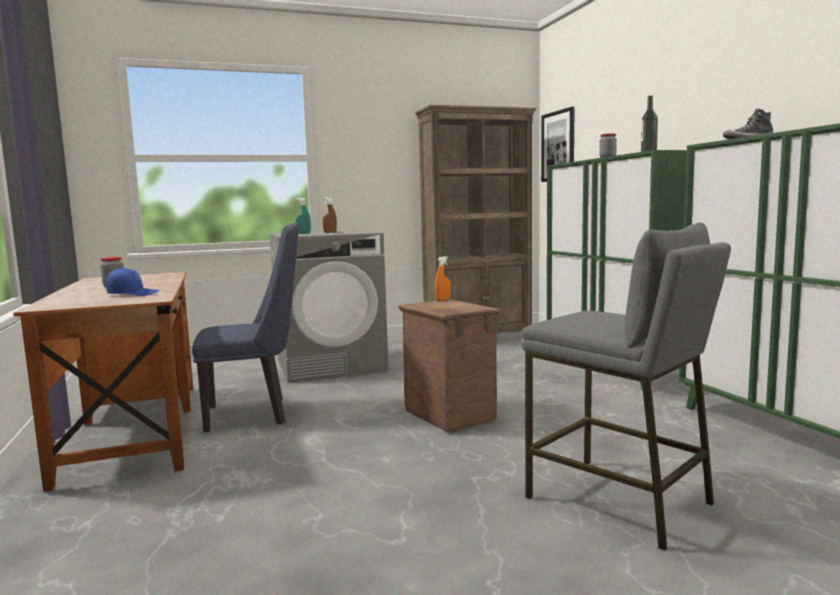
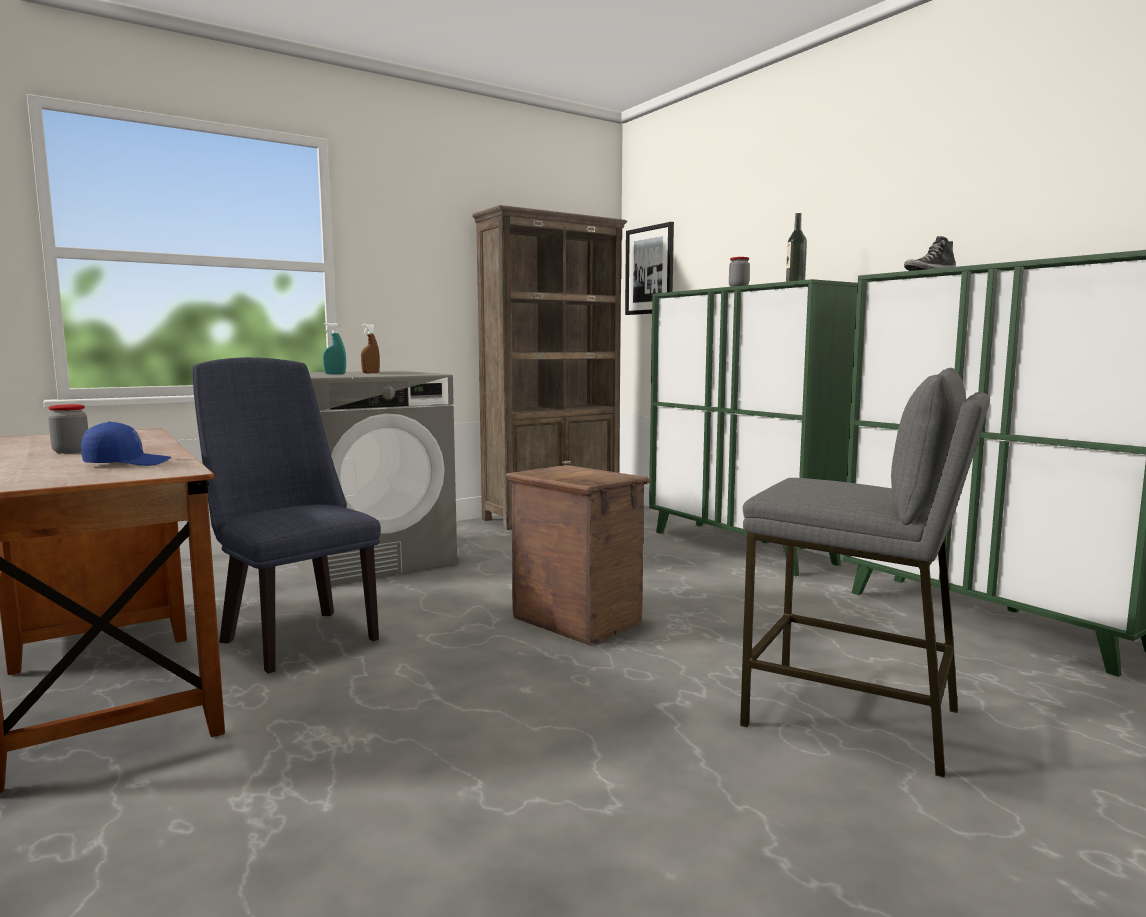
camera: 15 degrees left, 0 degrees up
(255, 413) = (294, 636): blue chair -> blue chair turned 105 degrees counterclockwise
(443, 300) = (560, 466): orange spray bottle -> none

